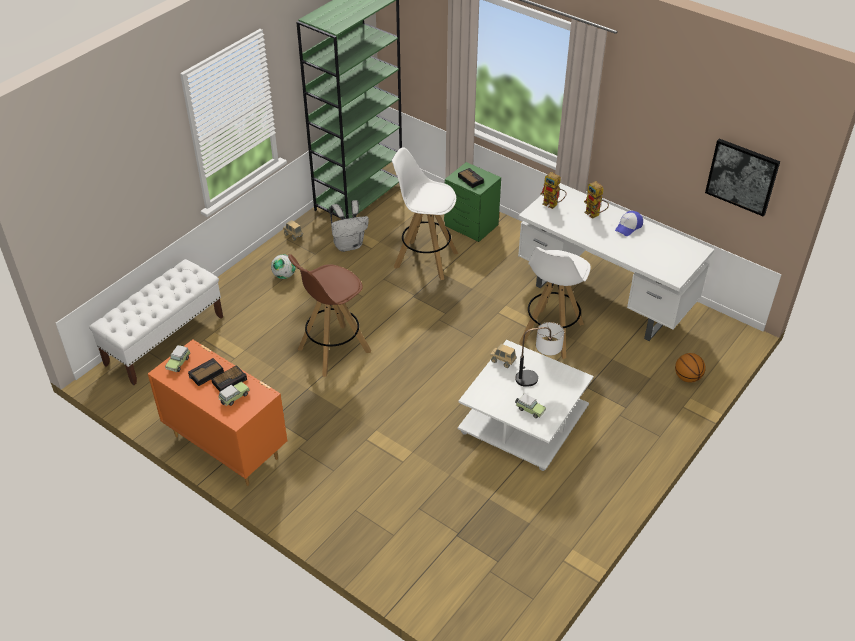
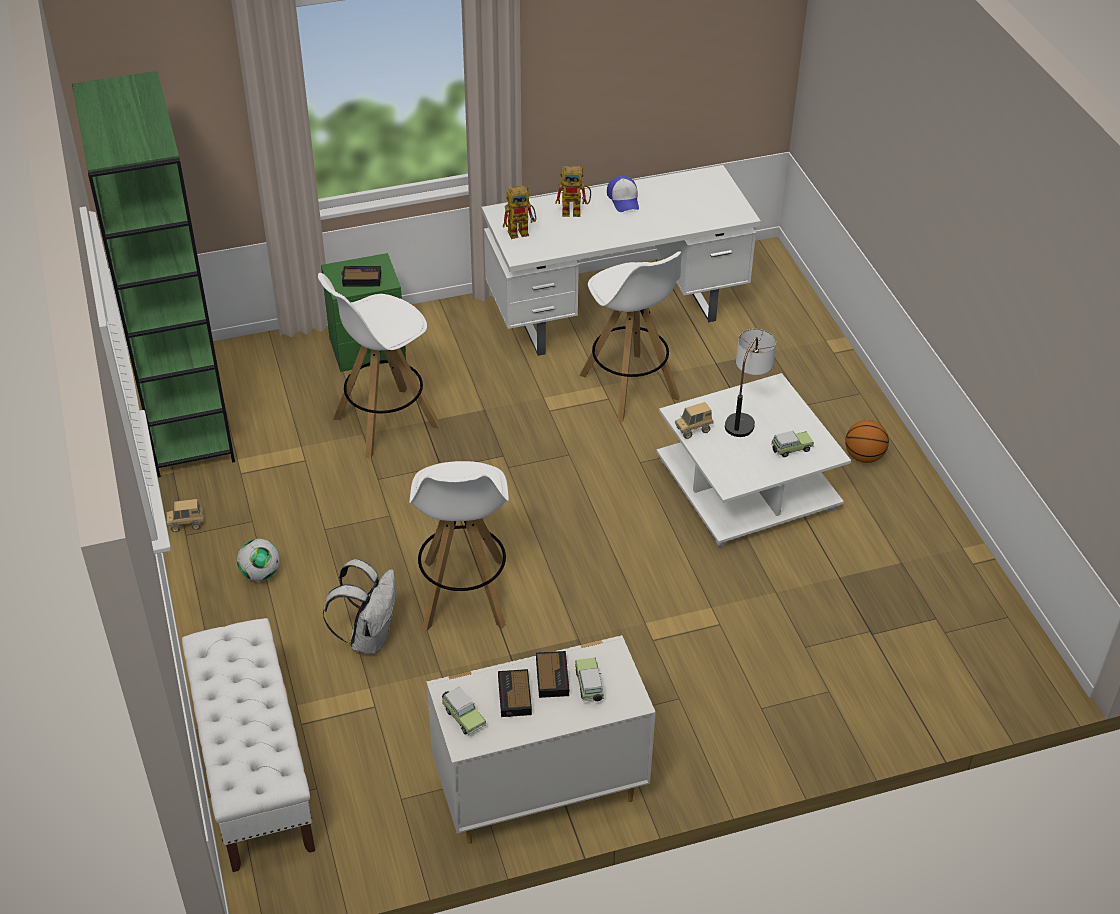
camera: 55 degrees left, 0 degrees up
(226, 446) = (538, 792): orange dresser -> white dresser
(333, 350) = (464, 595): brown stool -> white stool
(349, 245) = (273, 478): white backpack -> white backpack (369, 637)
(687, 378) = (795, 325): basketball -> basketball (864, 457)
(742, 176) = (723, 57): picture -> none

